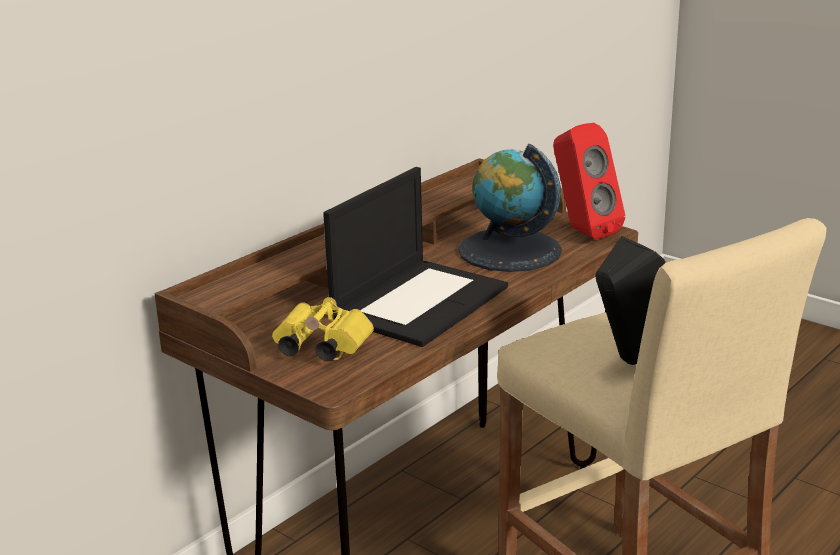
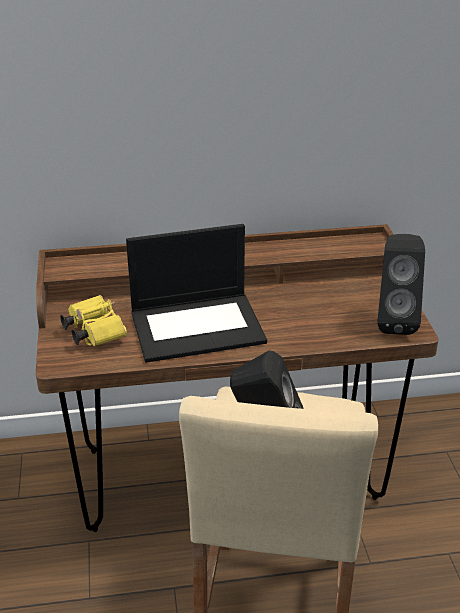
camera: 40 degrees right, 10 degrees up
(509, 250) = (317, 313): globe -> none
(582, 232) = (394, 321): red speaker -> black speaker

